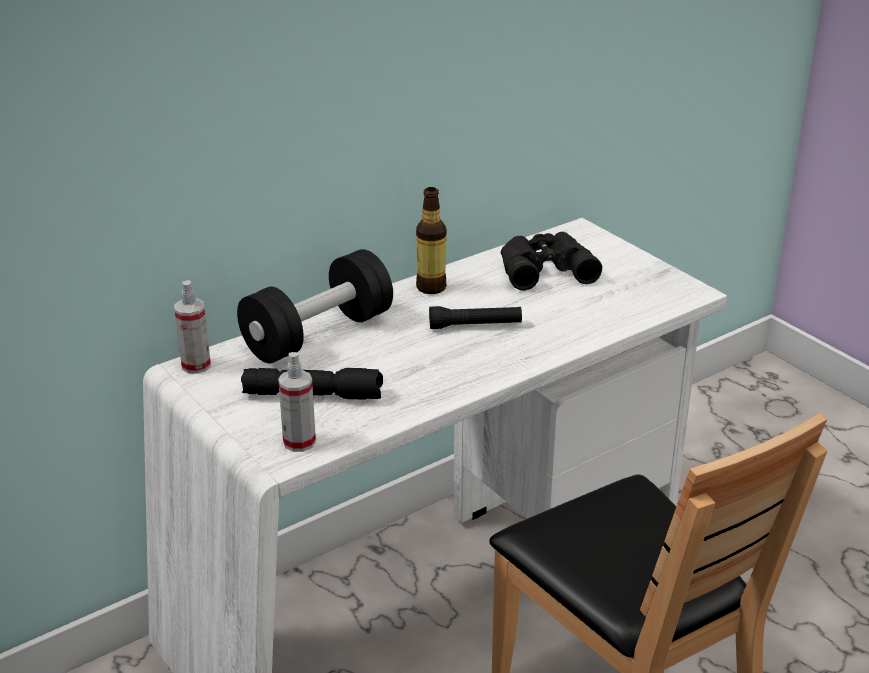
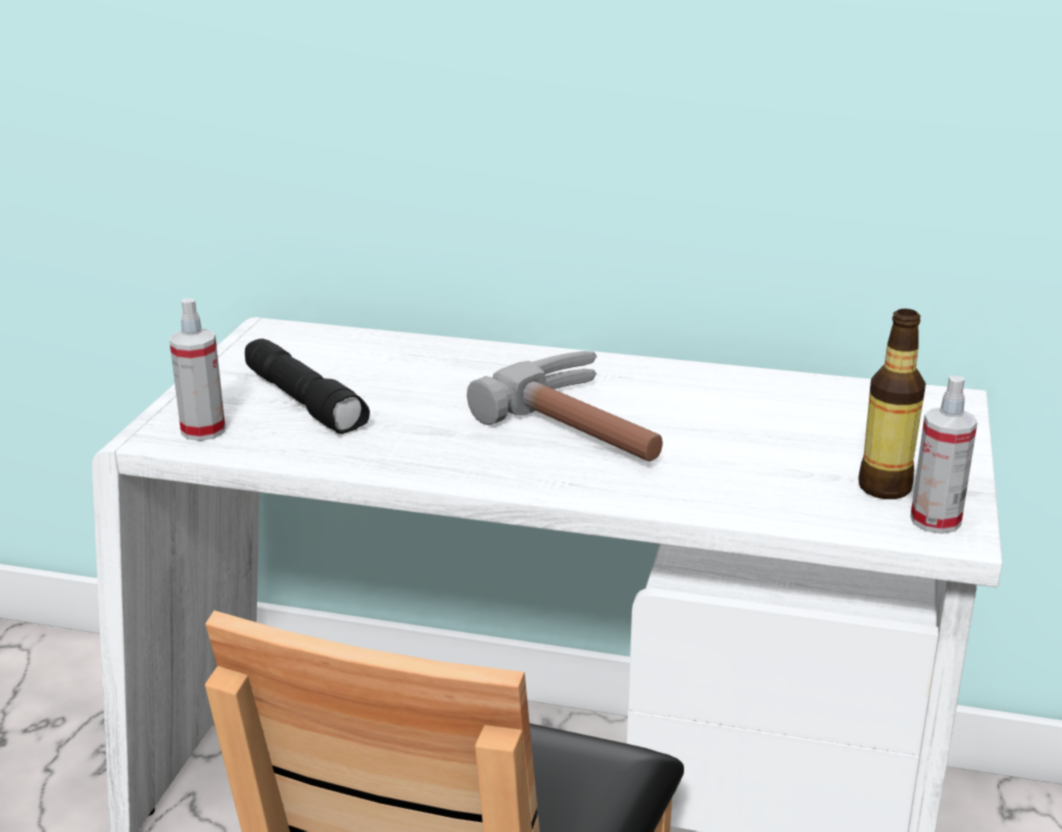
camera: 50 degrees right, 5 degrees down
(196, 365) = (280, 332): spray bottle -> spray bottle (935, 520)
(318, 334) = (428, 359): black dumbbell -> none
(431, 287) = (631, 373): bottle -> bottle (884, 487)
(475, 325) = (591, 427): black flashlight -> hammer
(543, 268) = (805, 414): black binoculars -> none

